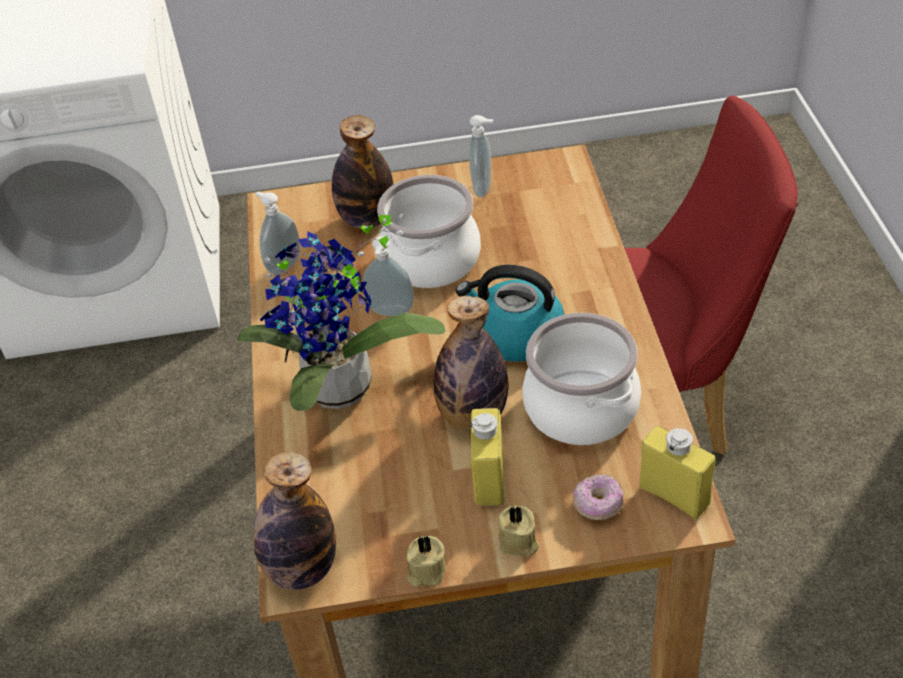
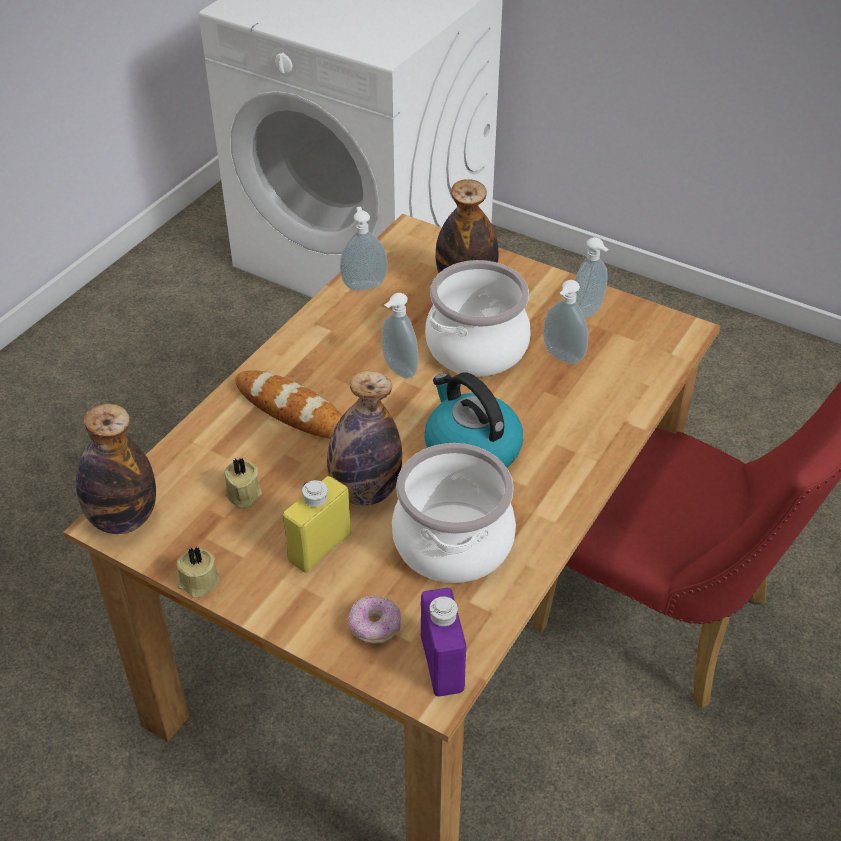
camera: 35 degrees right, 0 degrees up
(341, 395) = (292, 410): potted plant -> bread
(502, 230) = (561, 358): none -> soap dispenser
(518, 543) = (284, 611): beige candle -> beige candle (243, 495)
(674, 495) = (442, 664): yellow bottle -> purple bottle

